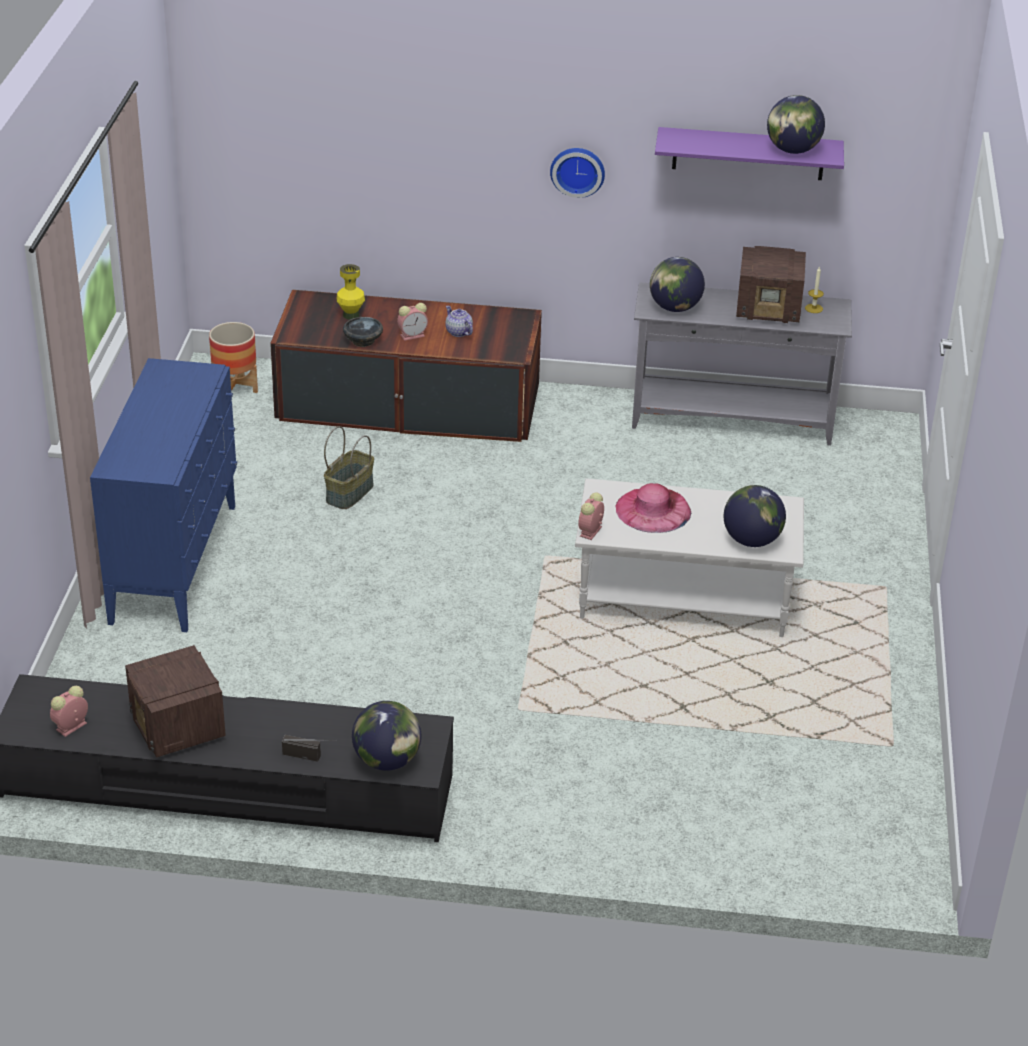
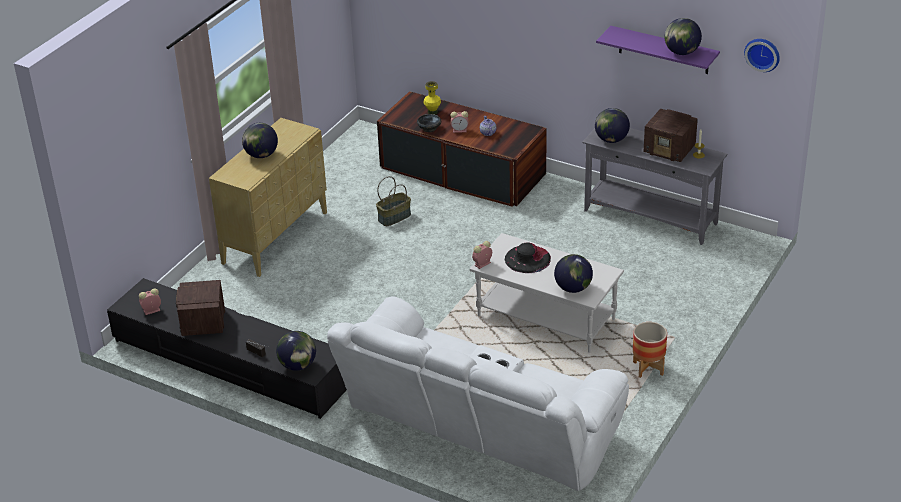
camera: 25 degrees right, 0 degrees up
(157, 424) = (261, 155): none -> globe
(177, 563) = (277, 238): blue dresser -> beige dresser
(235, 389) = (368, 145): planter -> planter (648, 369)
(577, 170) = (565, 45): wall clock -> wall clock (763, 53)
(653, 510) = (527, 259): pink hat -> black hat
(699, 798) = (478, 431): none -> white sofa

